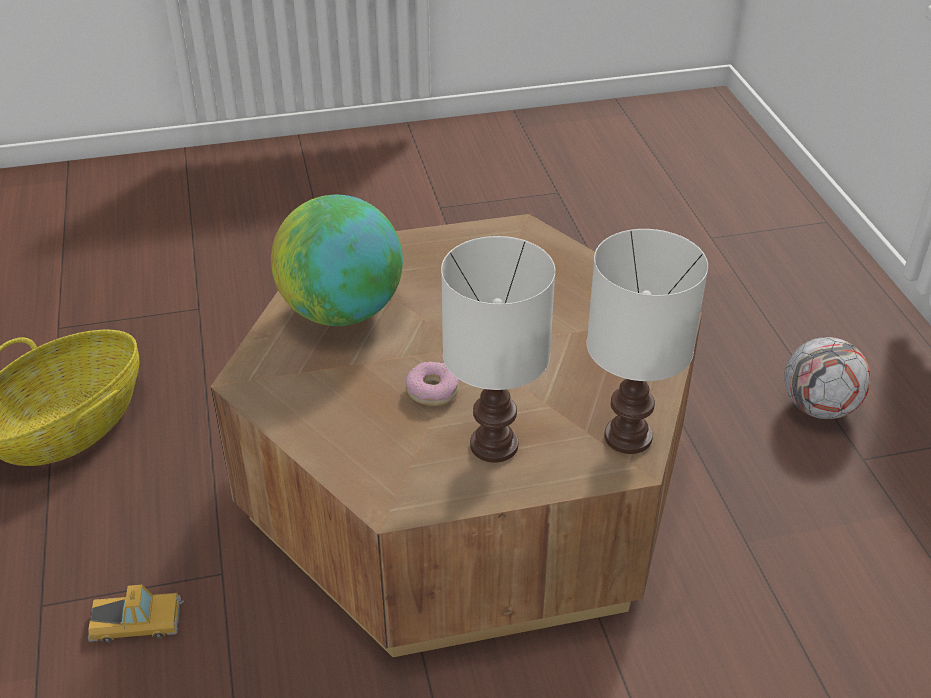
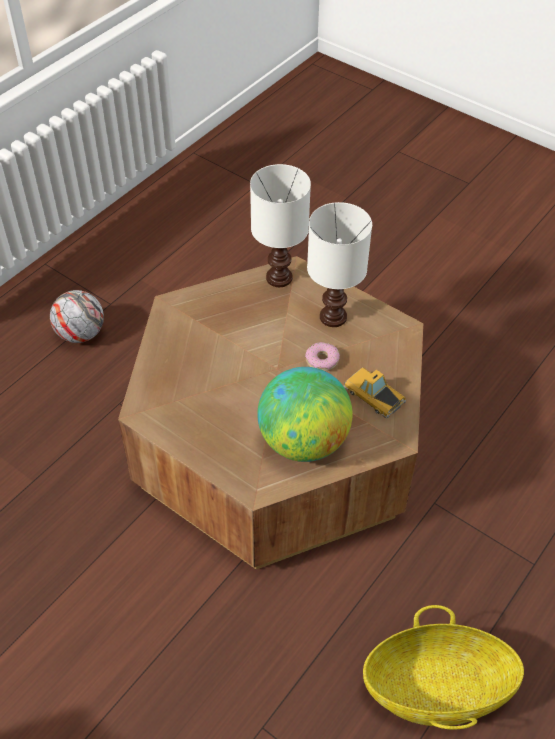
camera: 130 degrees left, 10 degrees up
(137, 621) = (493, 513): toy car -> toy car (373, 394)

